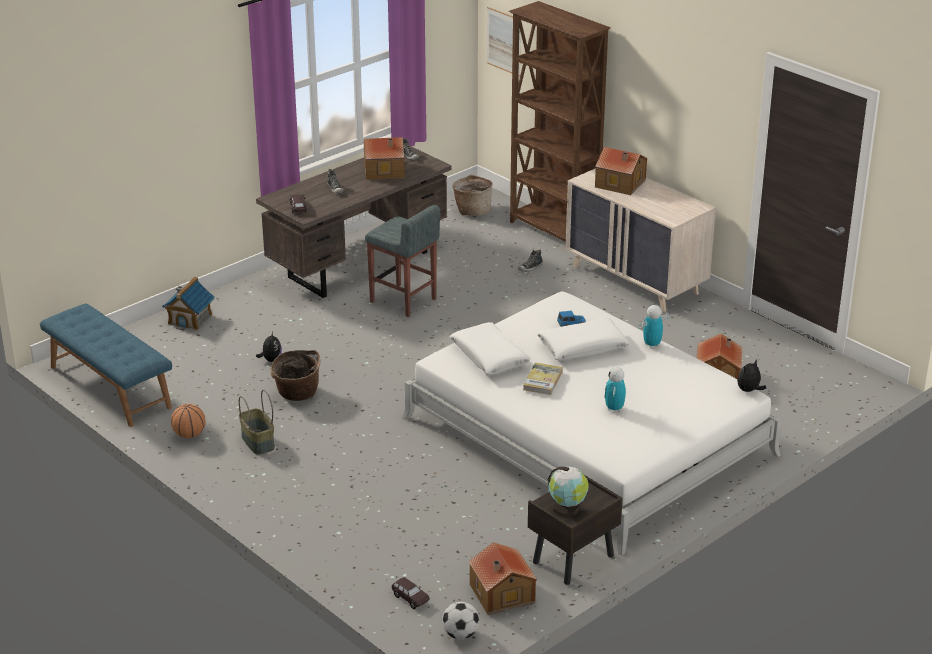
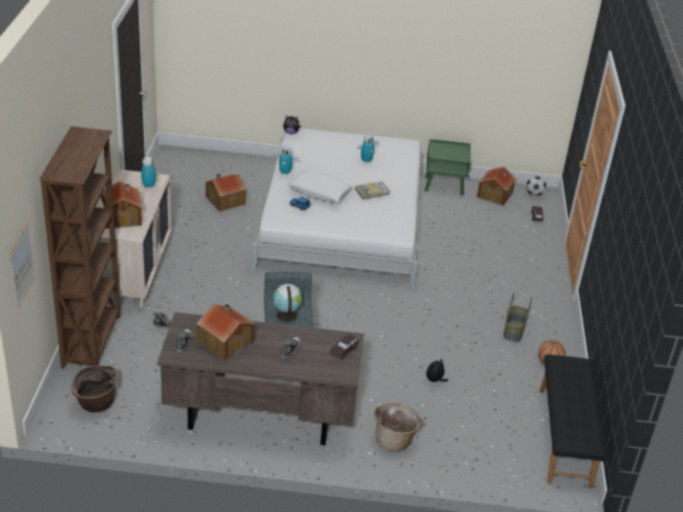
camera: 135 degrees left, 5 degrees up
(109, 387) = (565, 437): blue bench -> black bench
(190, 319) = (444, 458): toy house -> none
(297, 394) = (452, 344): basket -> basket (395, 440)
(489, 357) = (373, 219): white pillow -> none
(567, 508) = (457, 151): globe -> globe (286, 314)
(573, 560) = (444, 186): brown nightstand -> green nightstand
(662, 210) = (149, 186): none -> toy robot

